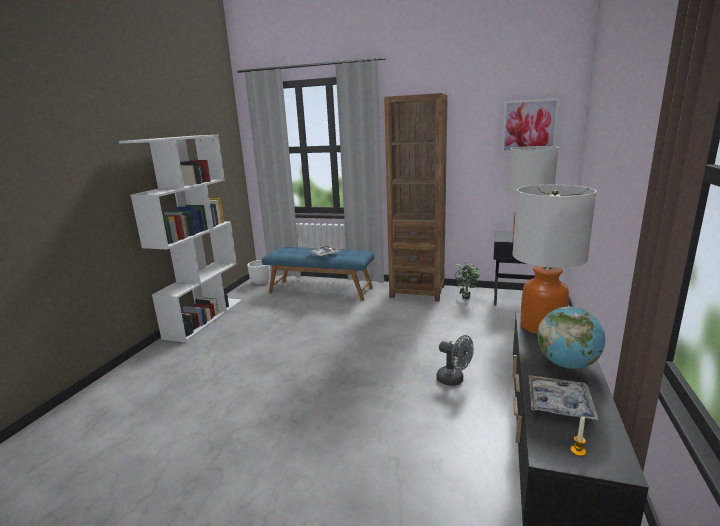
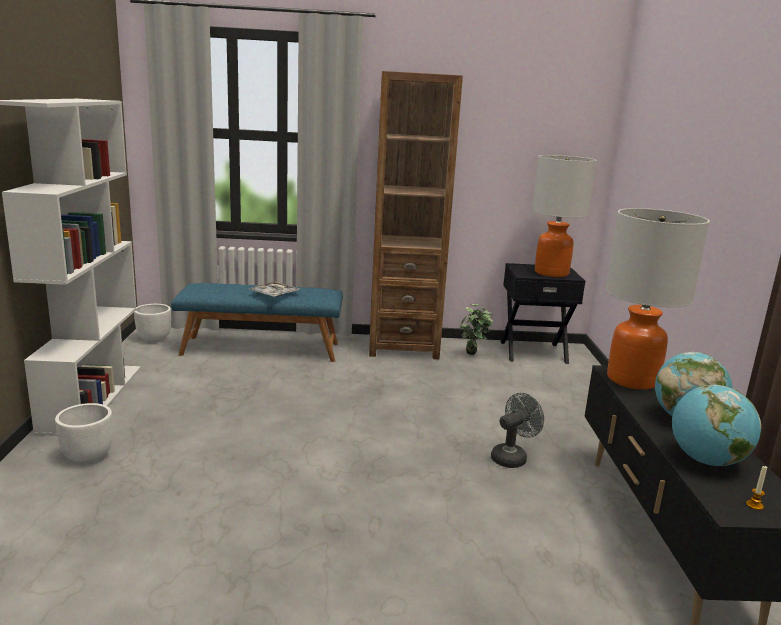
camera: 20 degrees left, 0 degrees up
(181, 354) = (88, 456): none -> white planter
(454, 380) = (512, 457): grey fan -> grey fan turned 60 degrees counterclockwise
(529, 126) = (554, 129): picture -> none
(559, 403) = (706, 461): tray -> globe

